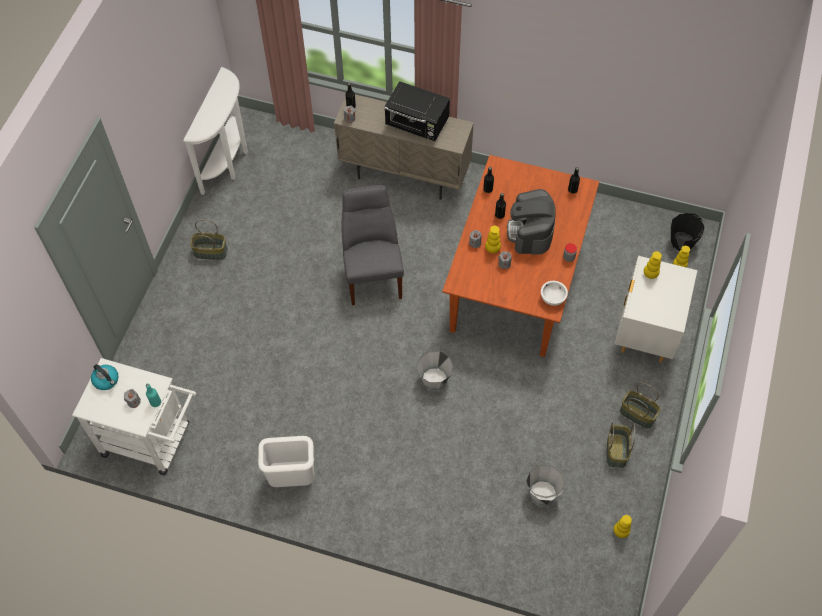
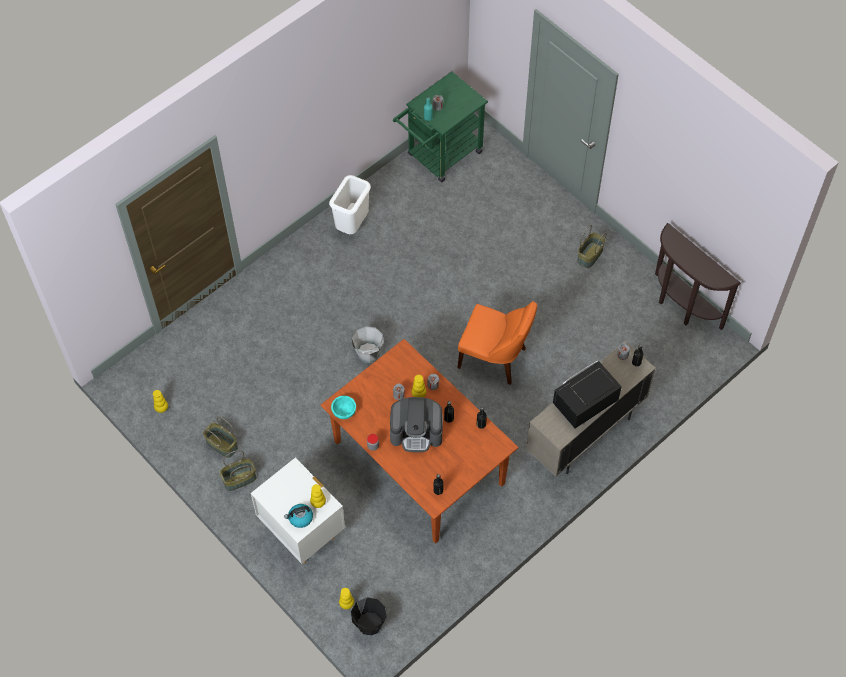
camera: 120 degrees right, 0 degrees up
(106, 380) = (466, 97): kettle -> kettle (300, 518)
(153, 441) = (440, 156): white cart -> green cart
(229, 161) = (682, 306): white console table -> brown console table
(372, 274) = (495, 359): grey chair -> orange chair
(530, 232) = (416, 432): coffee machine -> coffee machine turned 150 degrees clockwise
(542, 494) = (226, 374): grey bucket -> none
(553, 298) = (344, 412): white bowl -> turquoise bowl

